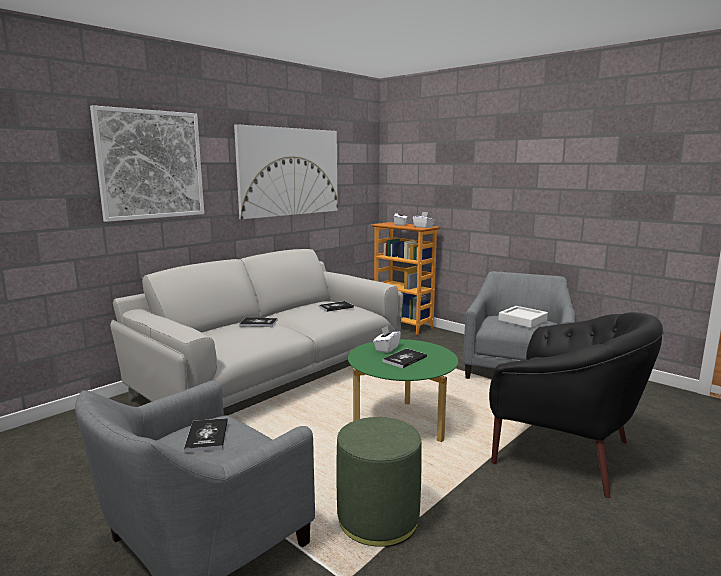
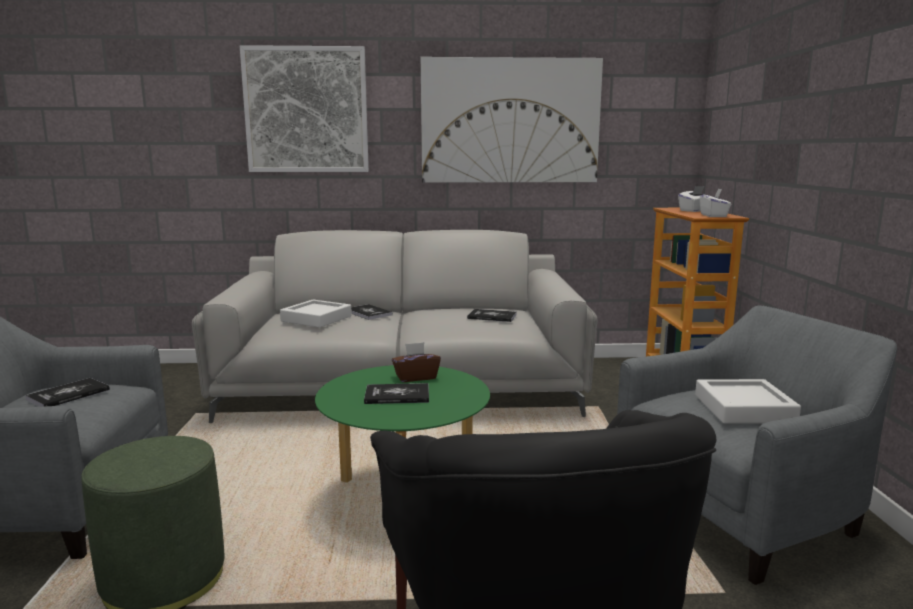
camera: 45 degrees right, 0 degrees up
(236, 335) = (316, 318): none -> white tray
(386, 348) = (416, 377): white tissue box -> brown tissue box

